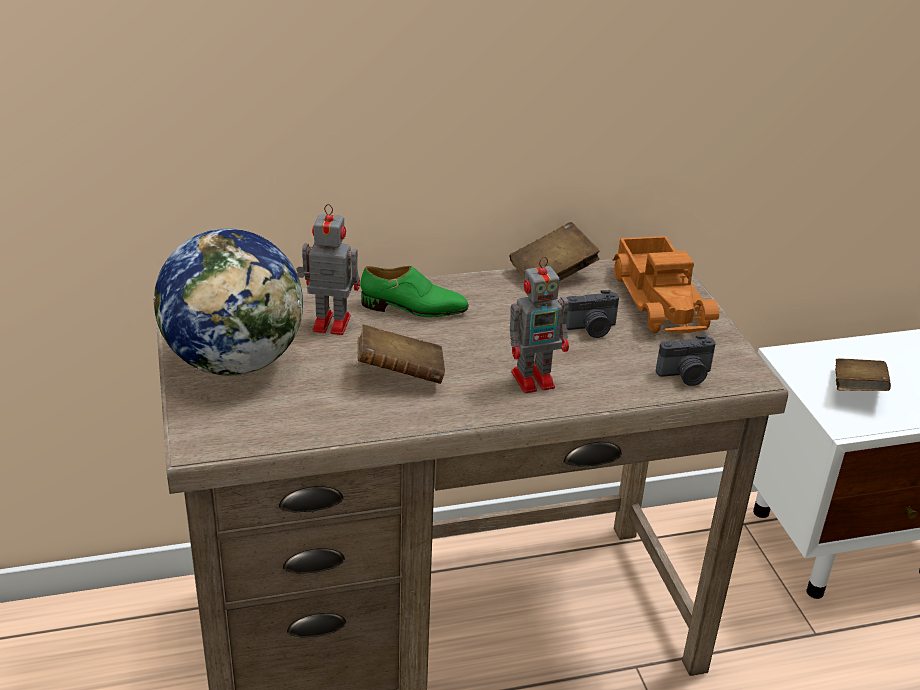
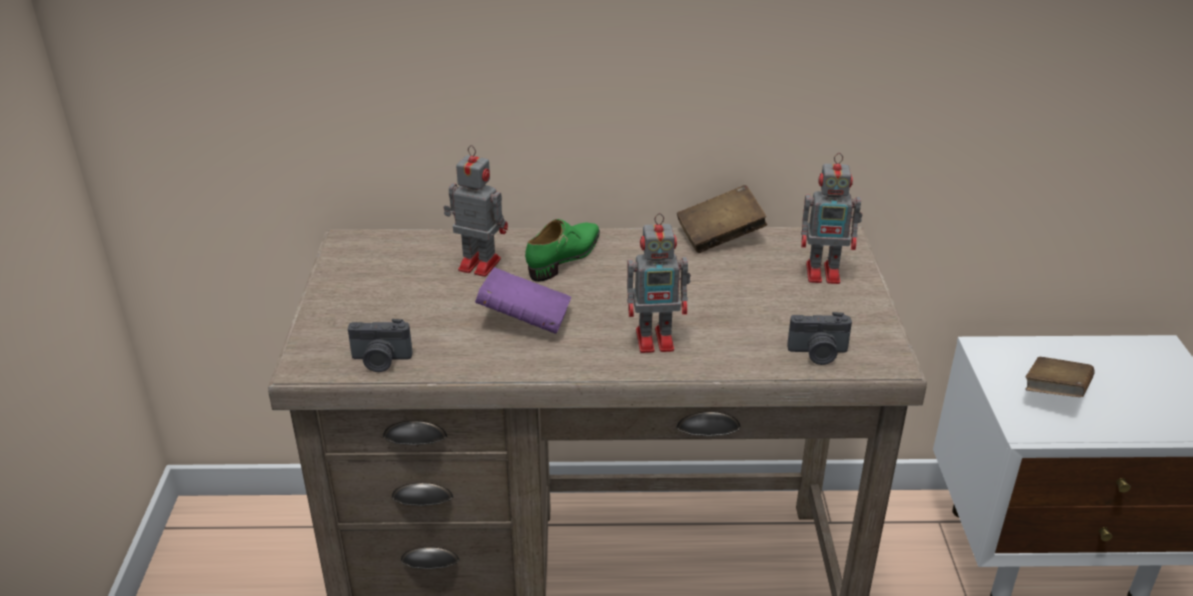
camera: 15 degrees right, 0 degrees up
(235, 362) = (374, 292): globe -> none
(400, 374) = (524, 320): brown book -> purple book
(414, 308) = (565, 257): green shoe -> green shoe turned 75 degrees counterclockwise
(592, 329) = (737, 295): camera -> camera (380, 361)
(662, 299) = (825, 273): toy truck -> toy robot

